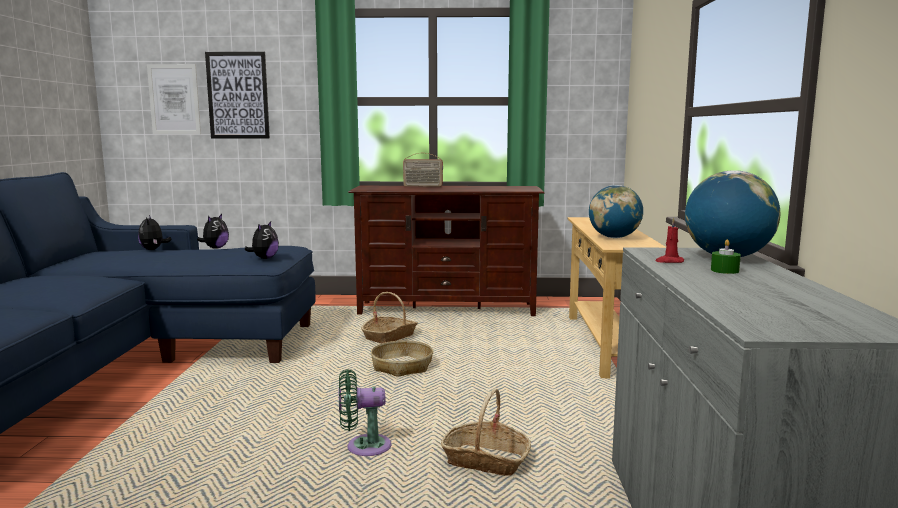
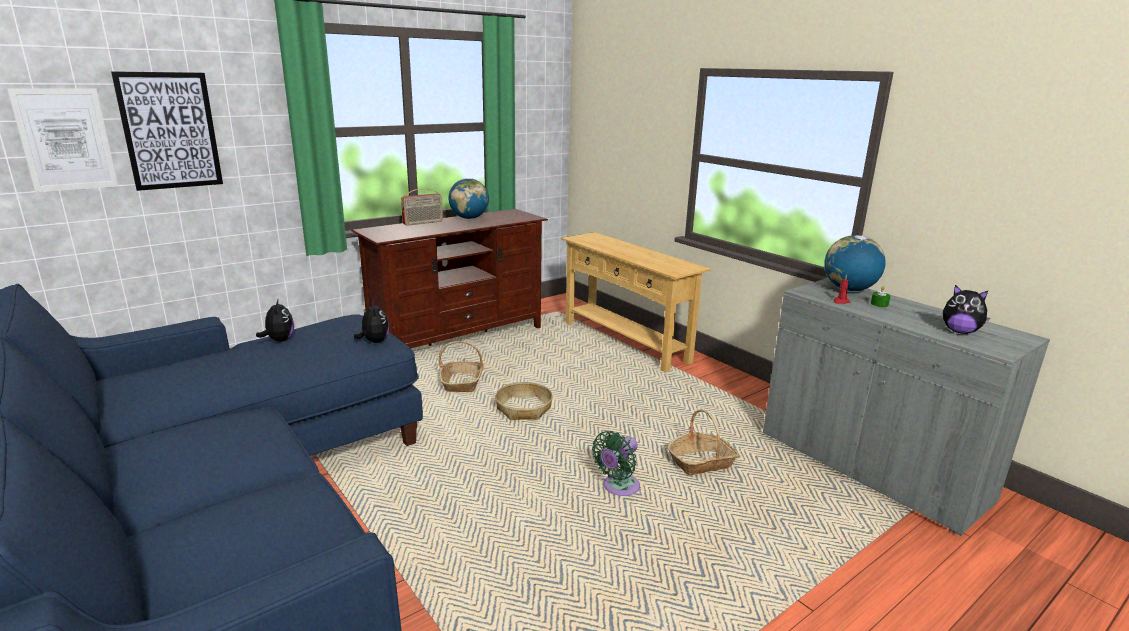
camera: 40 degrees left, 10 degrees up
(153, 249) = (198, 360): plush toy -> plush toy (960, 331)
(614, 237) = (652, 260): globe -> globe (469, 218)

